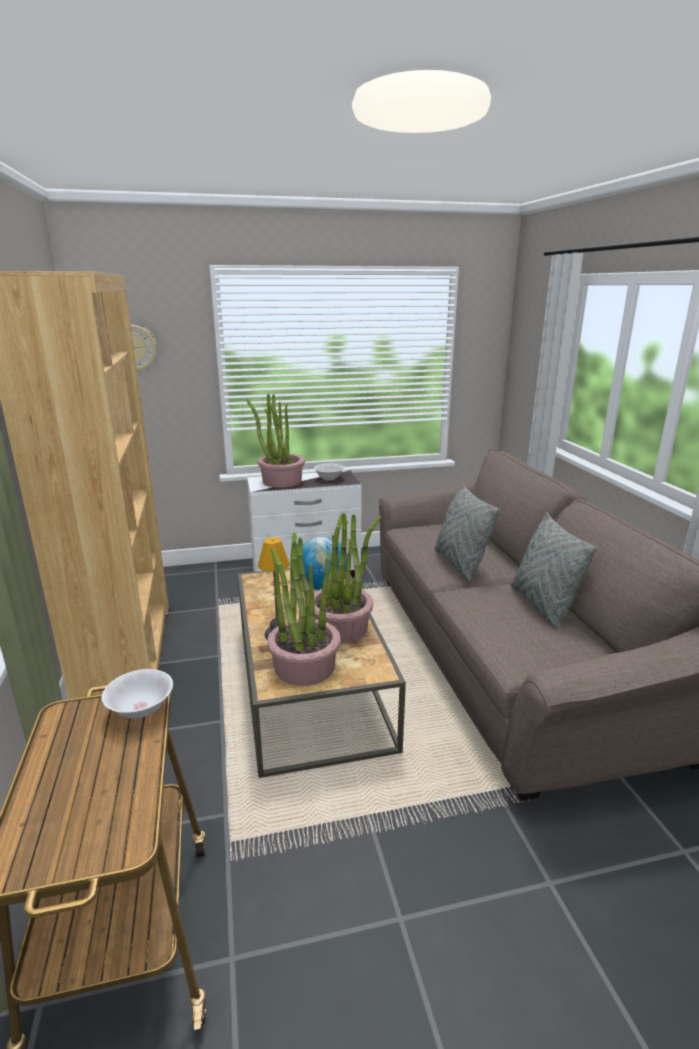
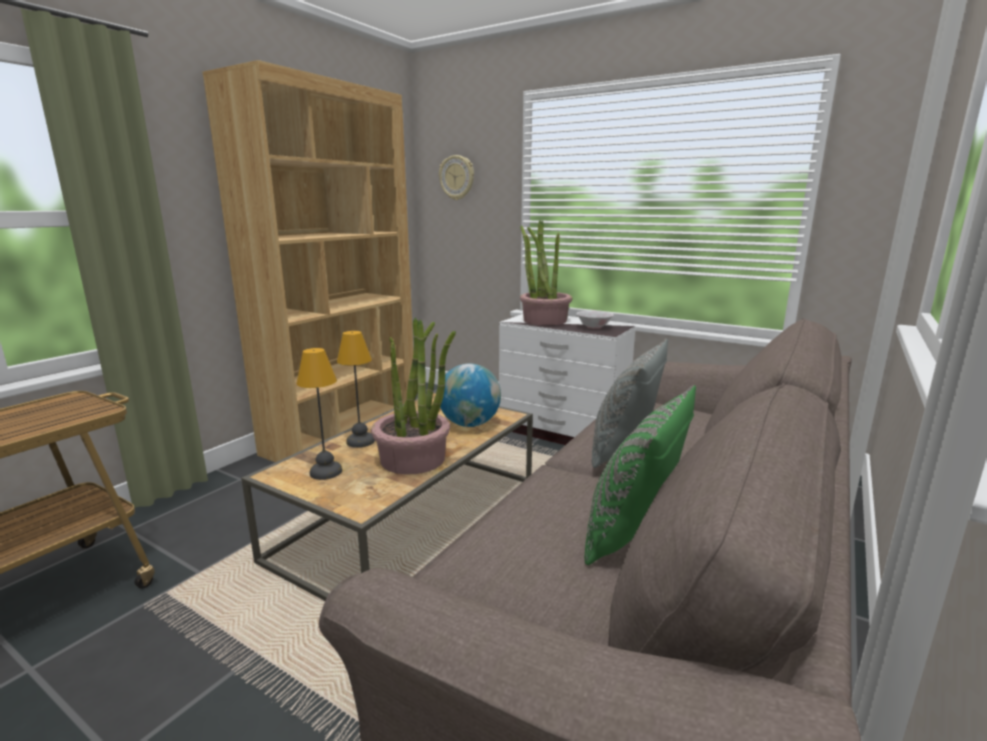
camera: 45 degrees right, 5 degrees down
(140, 709) = (86, 412): white bowl -> none
(304, 666) = (325, 471): potted plant -> table lamp
(542, 606) = (632, 533): grey pillow -> green pillow

